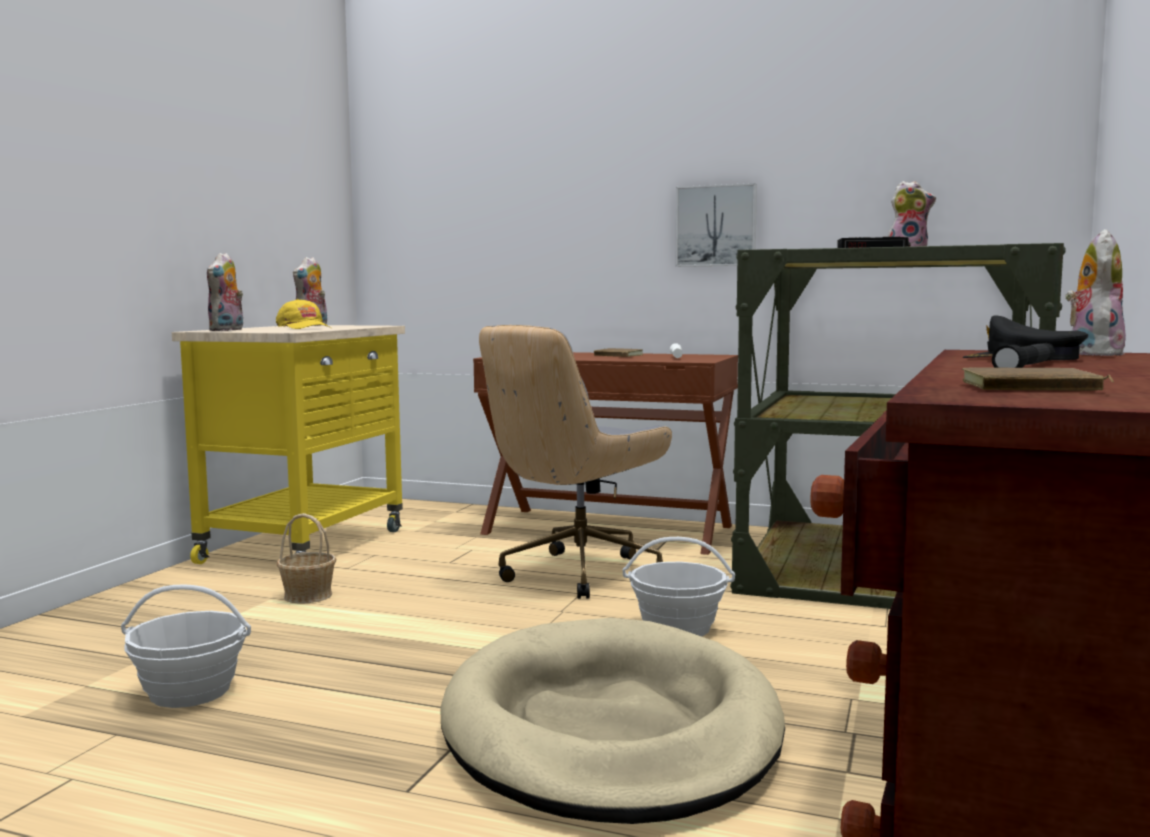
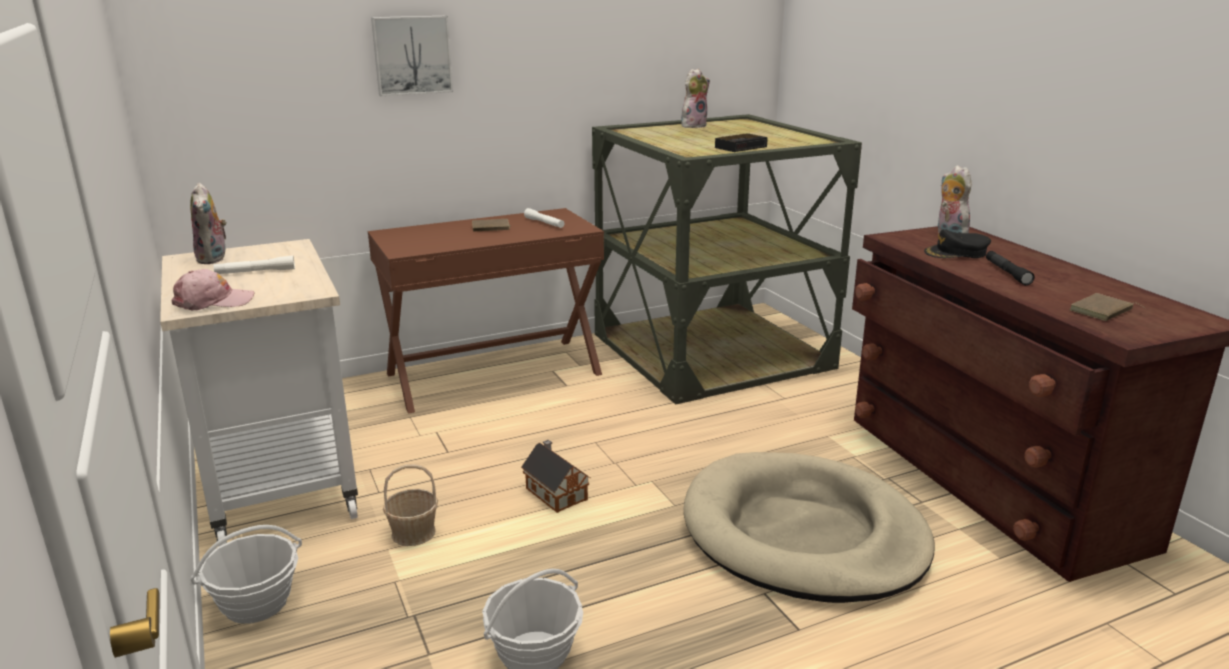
camera: 45 degrees left, 15 degrees up
(227, 330) = (213, 301): plush toy -> pink cap
(304, 328) = (255, 272): yellow cap -> white flashlight
(304, 545) = (279, 485): yellow cart -> white cart
(461, 611) = (555, 492): none -> toy house
(577, 575) = (561, 427): grey office chair -> none
(678, 628) = (700, 446): basket -> basket (256, 603)
(716, 226) = (539, 100): picture -> picture (412, 55)

